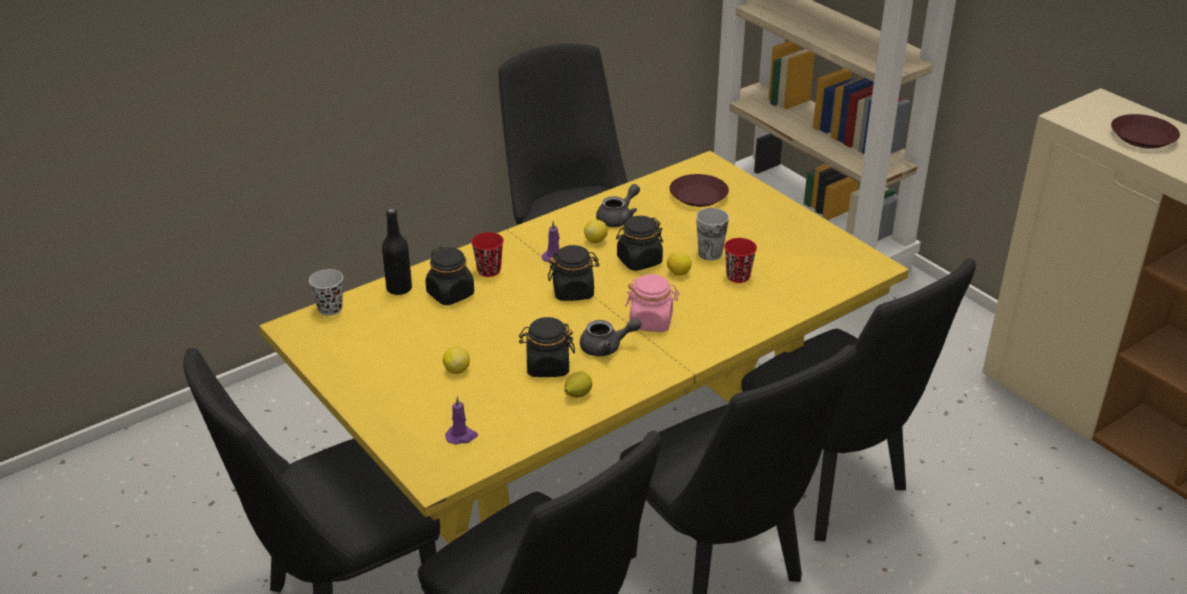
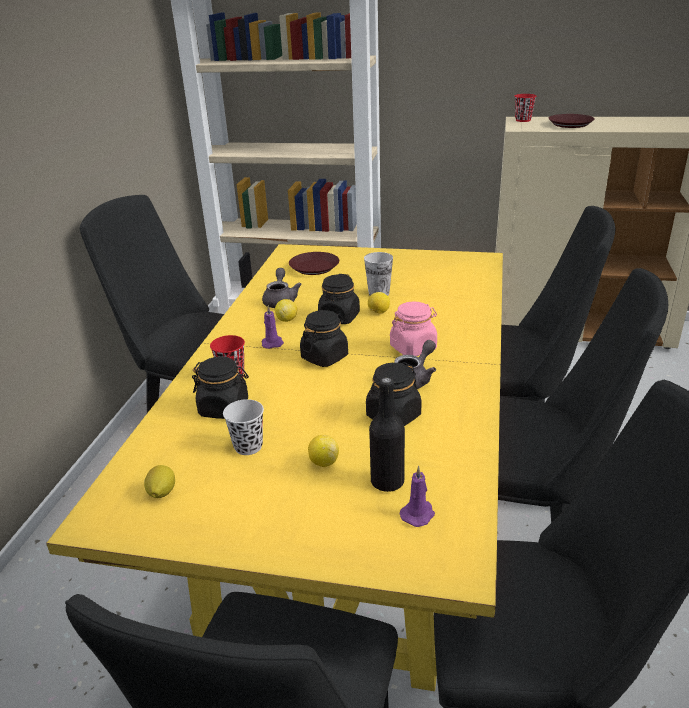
camera: 40 degrees left, 5 degrees down
(330, 309) = (116, 481): black cup -> black cup (248, 446)
(399, 289) = (167, 428): black bottle -> black bottle (387, 482)
(577, 394) = (450, 422): lemon -> lemon (161, 493)
(738, 276) = (419, 297): red cup -> red cup (523, 120)

